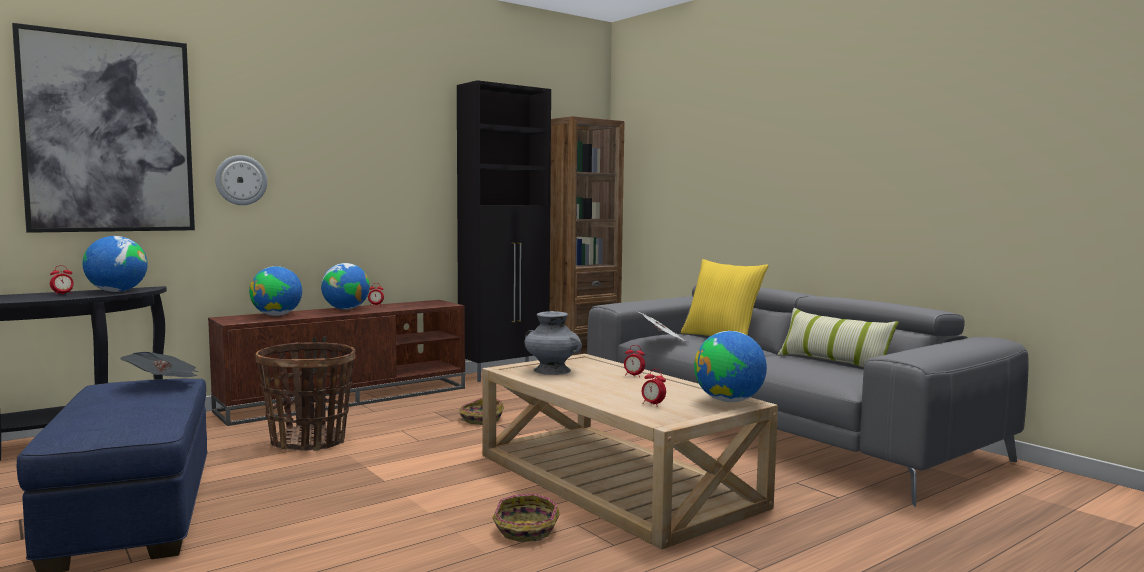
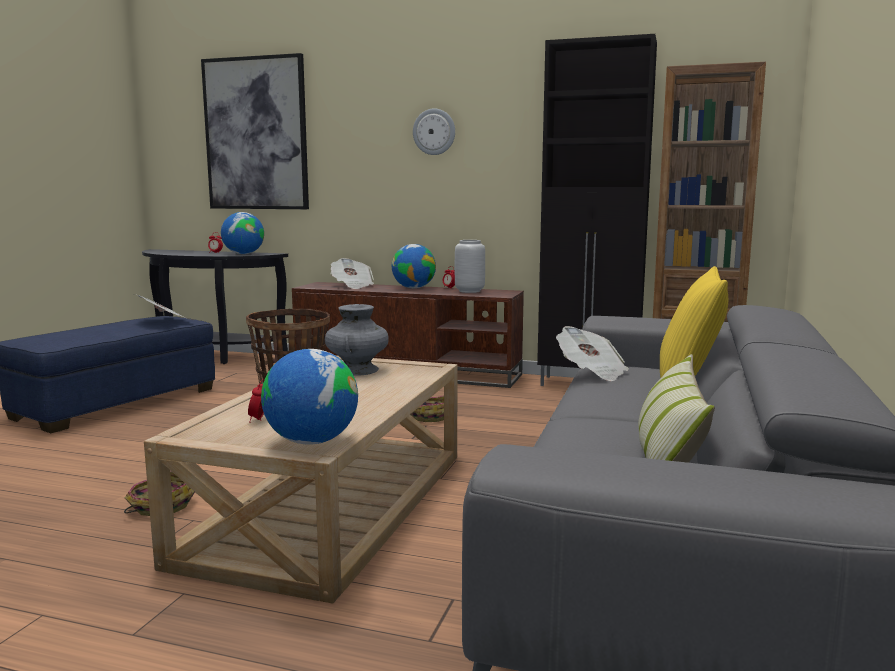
camera: 55 degrees right, 5 degrees up
(241, 180) = (342, 166): wall clock -> wall clock (434, 132)
(277, 315) = (352, 286): globe -> newspaper
(405, 305) = (469, 291): none -> grey vase
(633, 376) = (384, 394): alarm clock -> none

